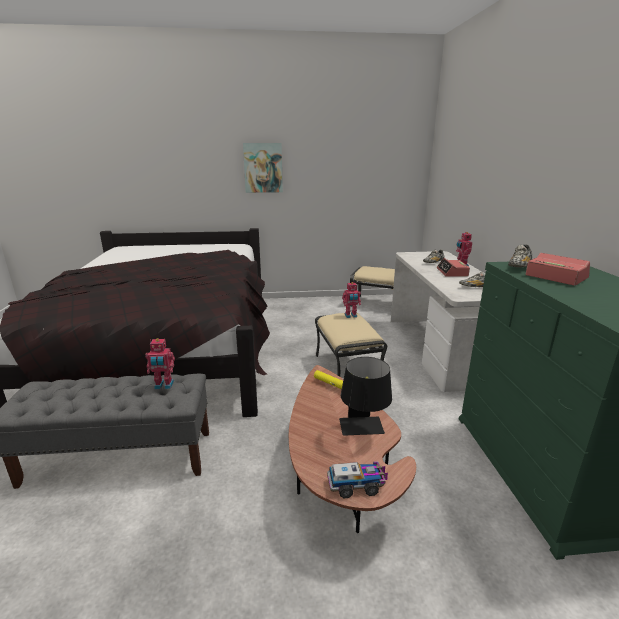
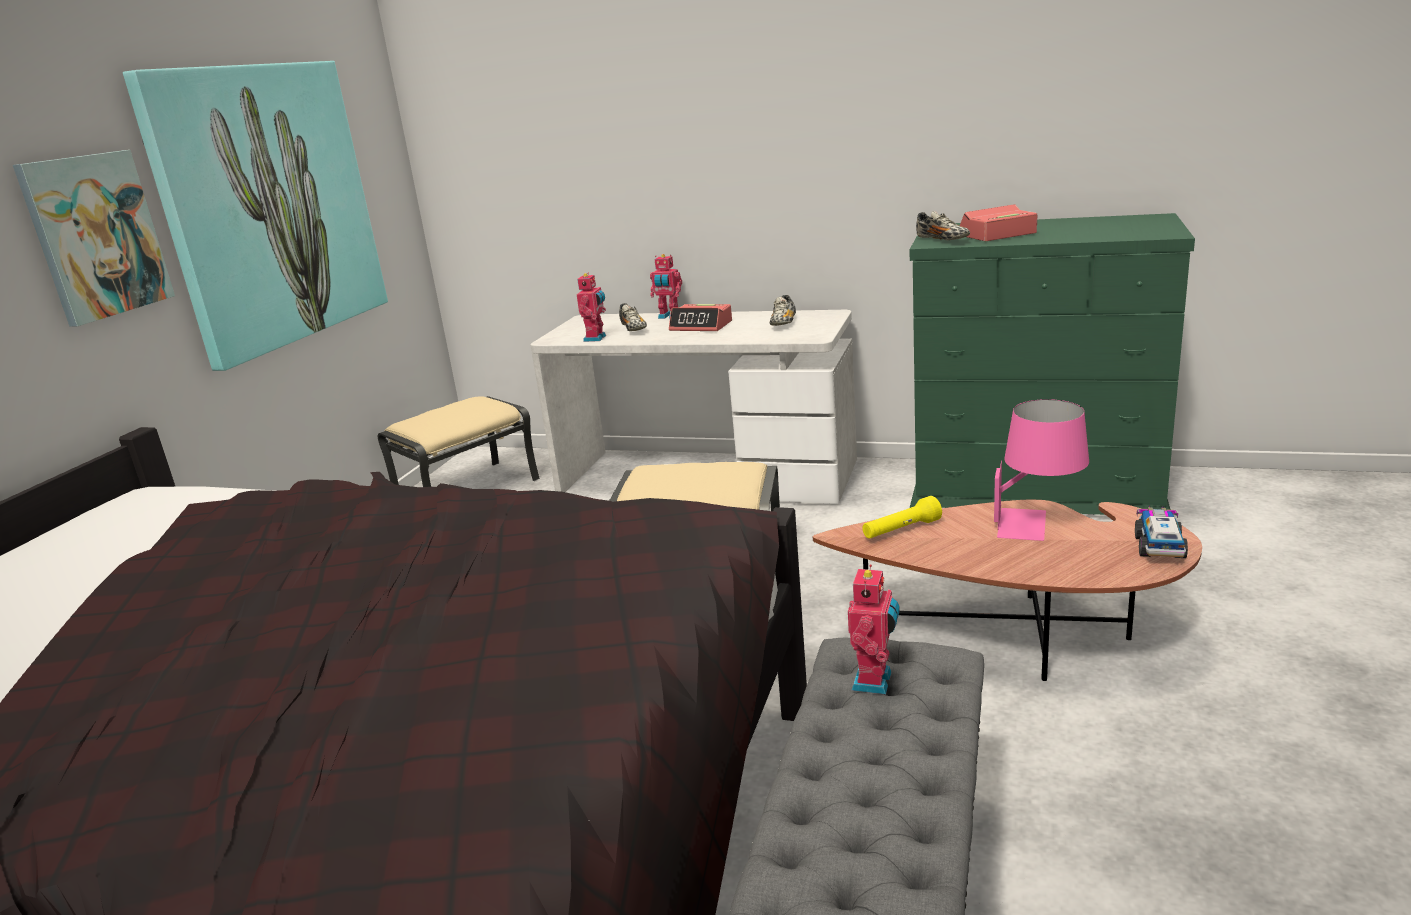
camera: 65 degrees left, 0 degrees up
(337, 170) = (269, 206): none -> picture
(351, 316) = (659, 469): toy robot -> toy robot (596, 338)
(363, 431) = (1038, 524): black table lamp -> pink table lamp

